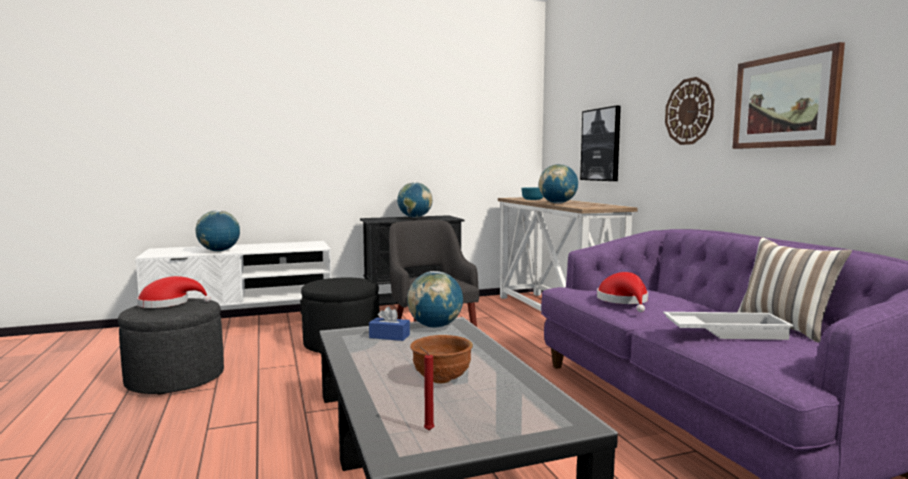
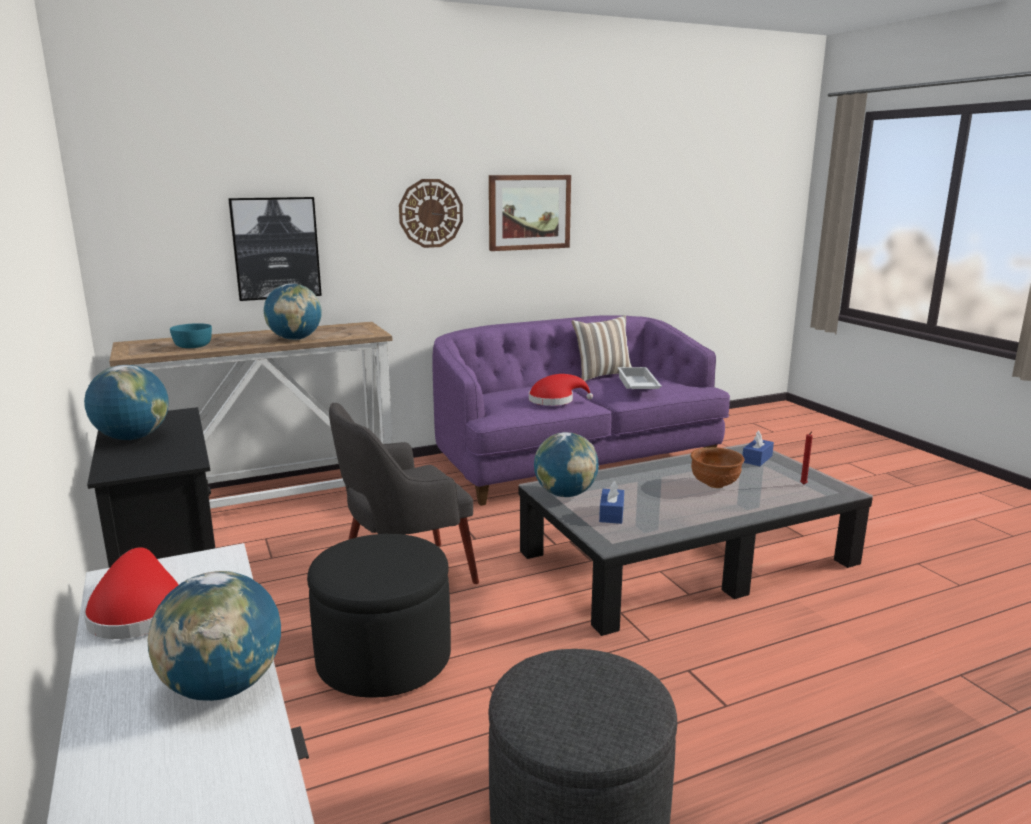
camera: 95 degrees left, 10 degrees up
(168, 303) = (568, 706): red hat -> red hat (138, 611)
(531, 417) = (757, 459): none -> blue tissue box

